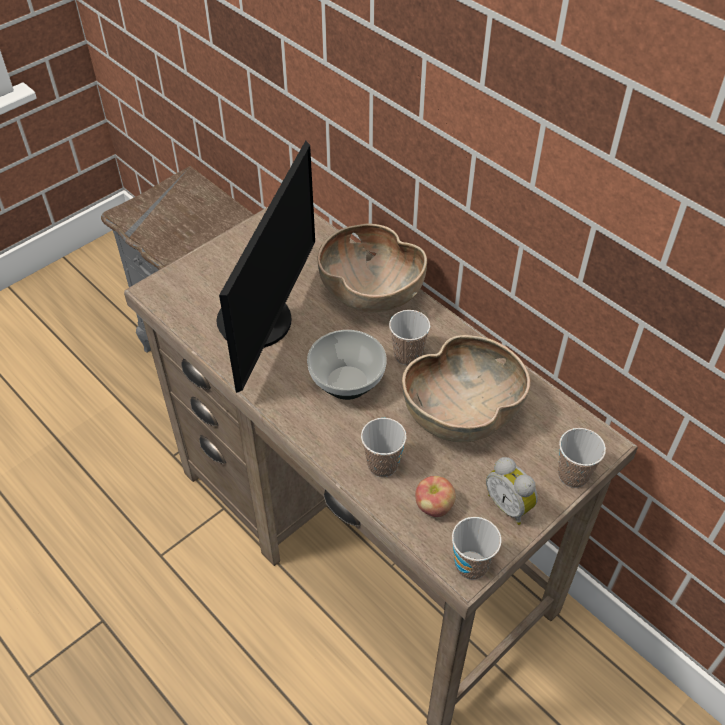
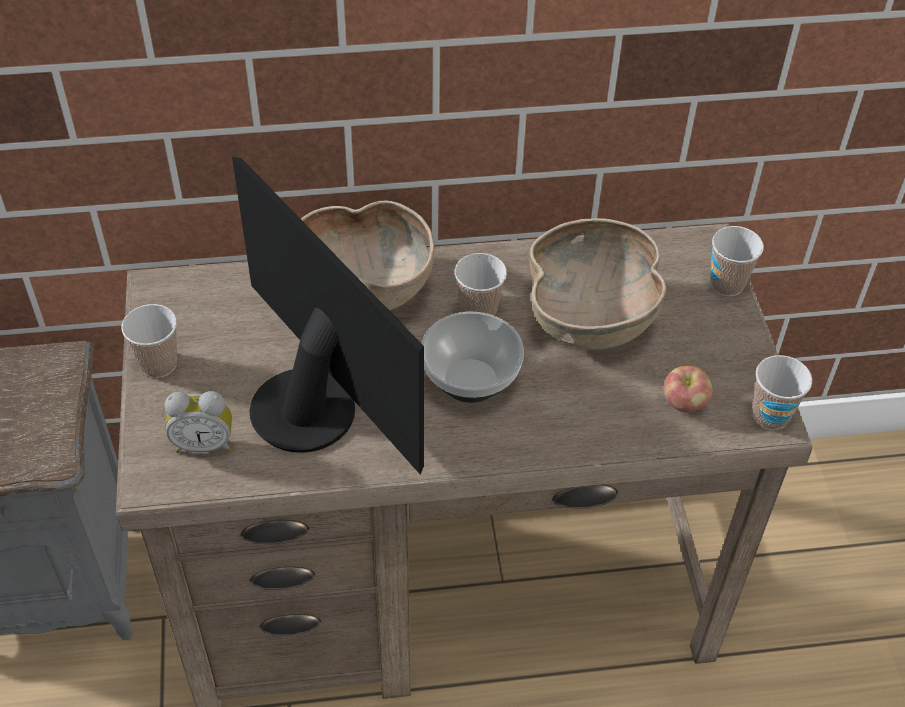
camera: 55 degrees left, 0 degrees up
(382, 465) = (602, 413): cup -> cup (159, 364)
(509, 505) = (725, 348): alarm clock -> alarm clock (204, 443)

